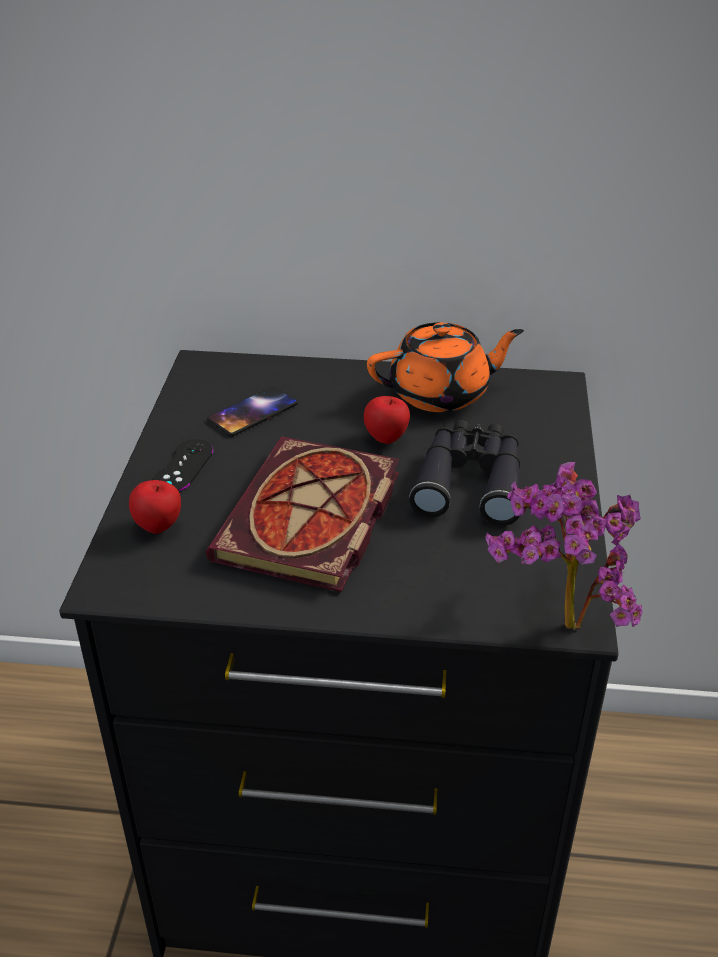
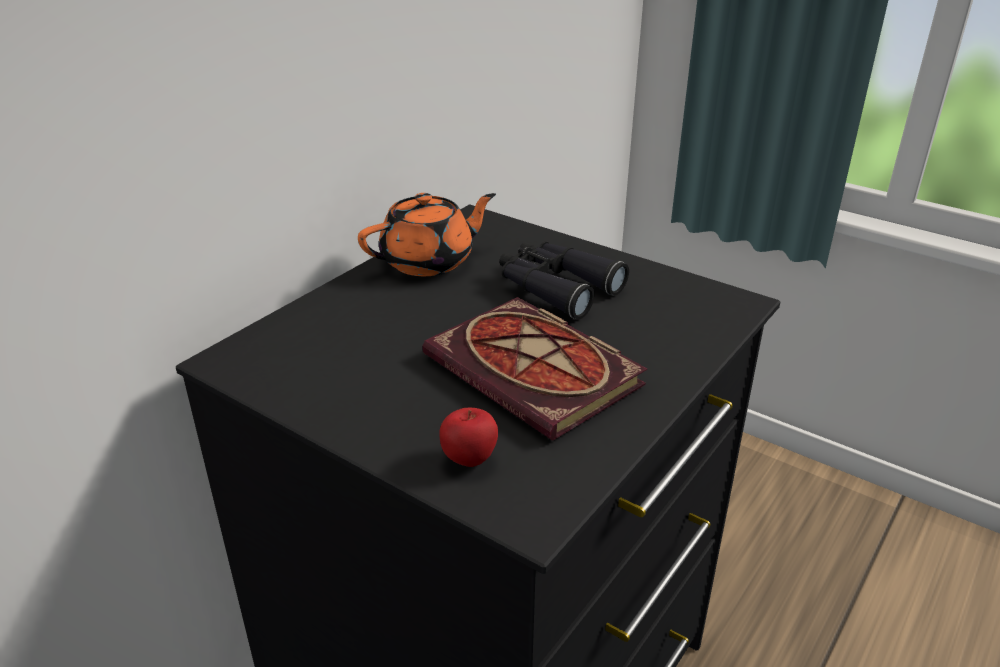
camera: 60 degrees left, 5 degrees down
(183, 466) = (385, 418): black game controller -> none
(253, 412) = (345, 354): phone -> none
(386, 439) = (463, 303): apple -> none
(441, 393) = (429, 261): orange teapot -> orange teapot turned 45 degrees clockwise
(556, 625) = (741, 310): potted plant -> none

